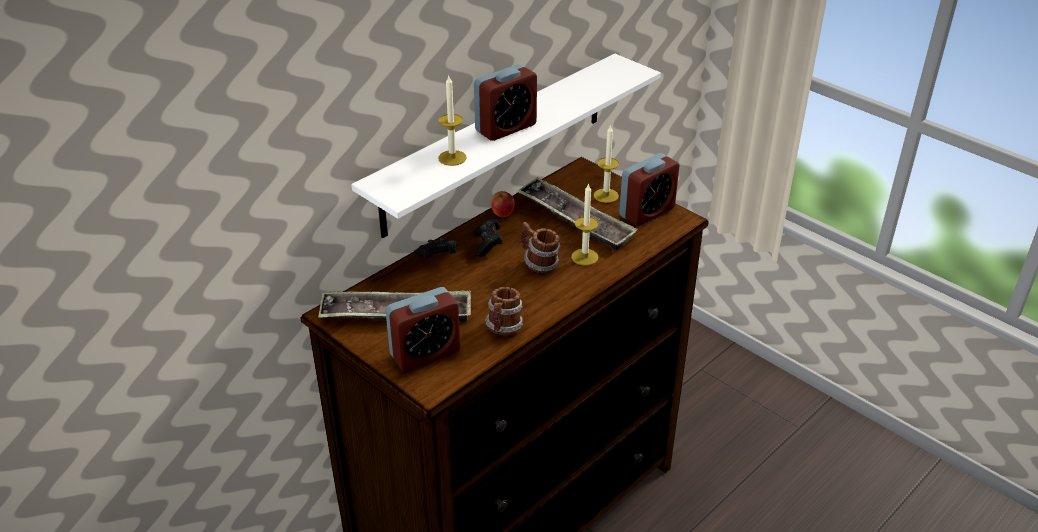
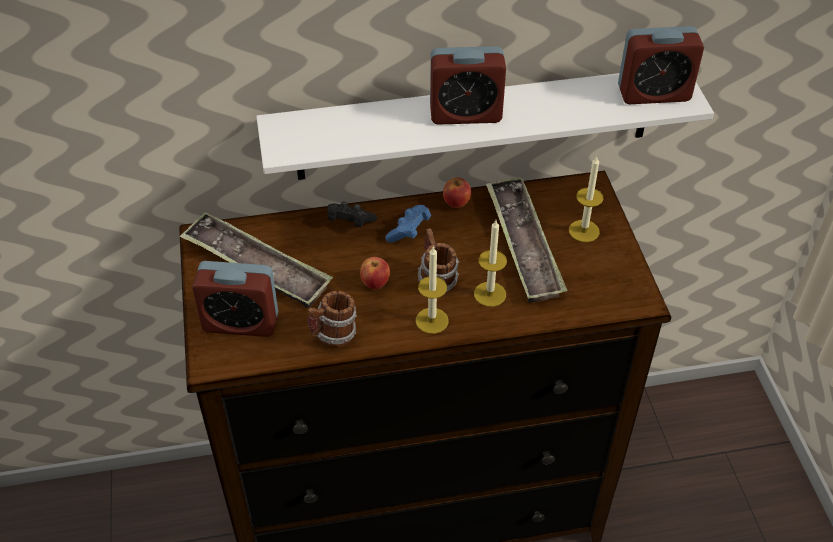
camera: 35 degrees right, 10 degrees up
(452, 158) = (376, 127): candle -> candle (432, 320)
(488, 244) = (409, 231): black game controller -> blue game controller
(498, 285) = (375, 283): none -> apple
(647, 212) = (609, 272): alarm clock -> alarm clock (653, 93)

